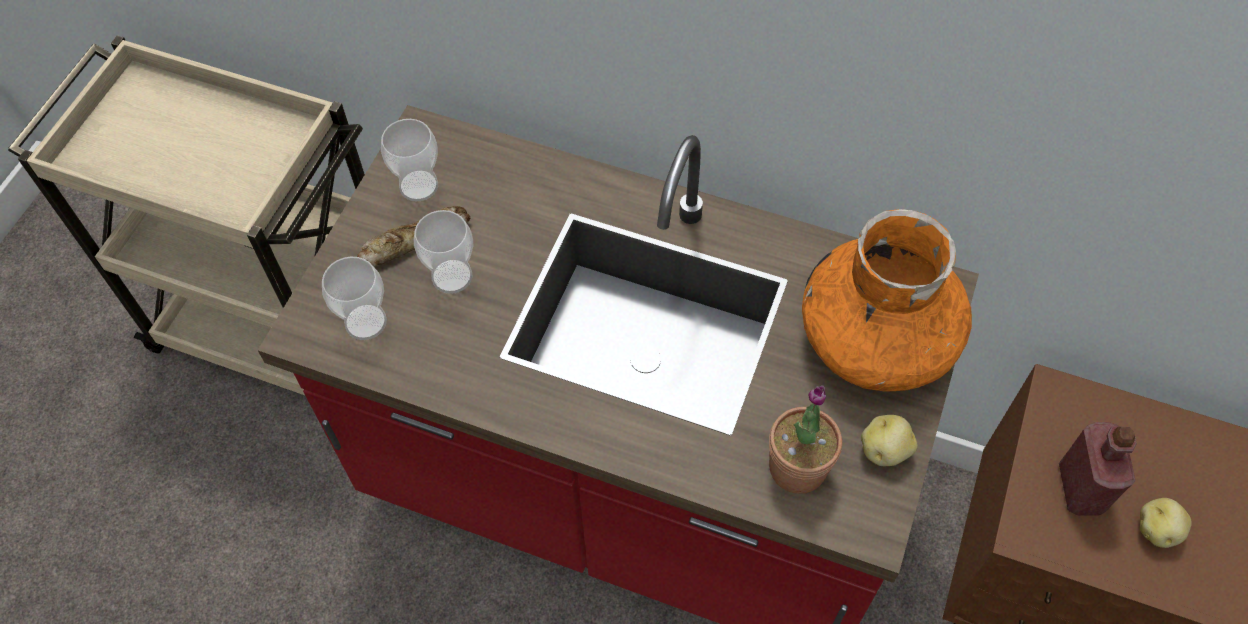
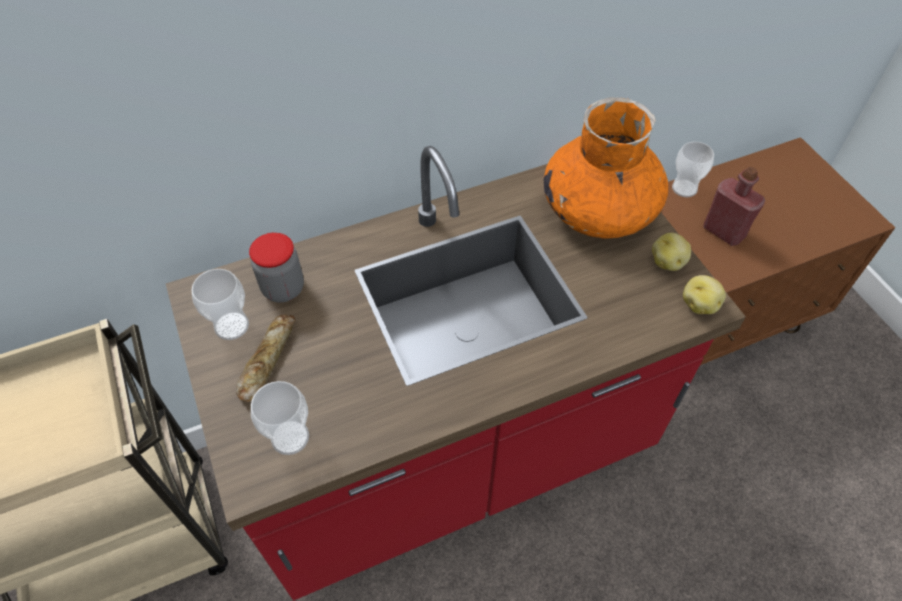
camera: 45 degrees left, 5 degrees down
(452, 276) = (319, 362): cup -> cup (684, 188)
(492, 184) = (283, 288): none -> jar
(797, 467) = (639, 306): potted plant -> none
(1157, 530) = (772, 225): potato -> potato (699, 304)

